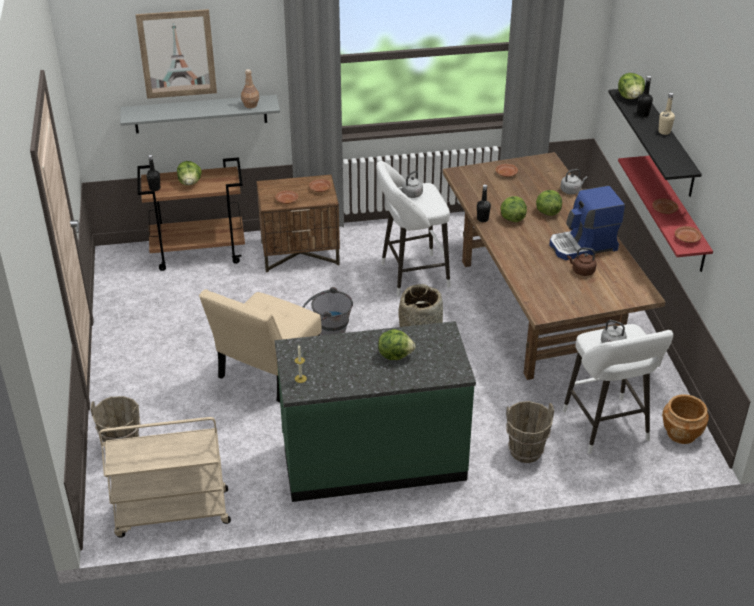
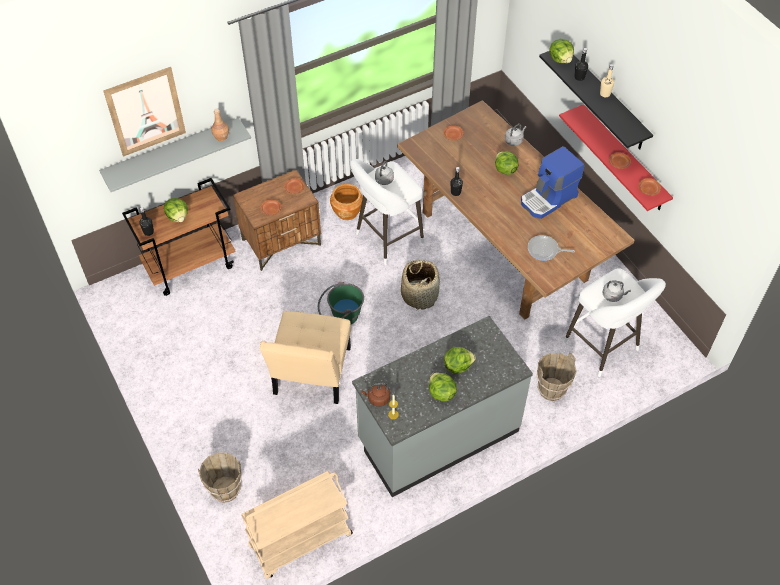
camera: 20 degrees left, 15 degrees up
(326, 329) = (341, 317): grey bucket -> green bucket
(373, 459) = (438, 435): green counter -> grey counter
(512, 218) = (479, 185): lettuce -> lettuce (441, 393)
(555, 287) = (544, 250): none -> frying pan
(582, 271) = (558, 226): brown kettle -> brown kettle (377, 398)
(681, 433) = (659, 335): brown planter -> brown planter (347, 212)

